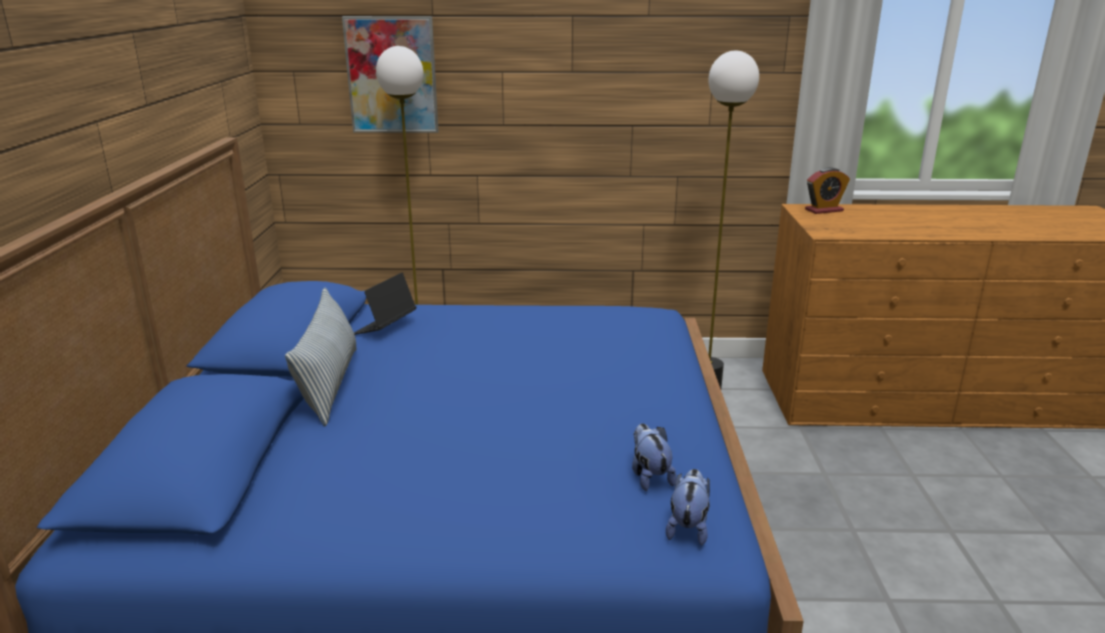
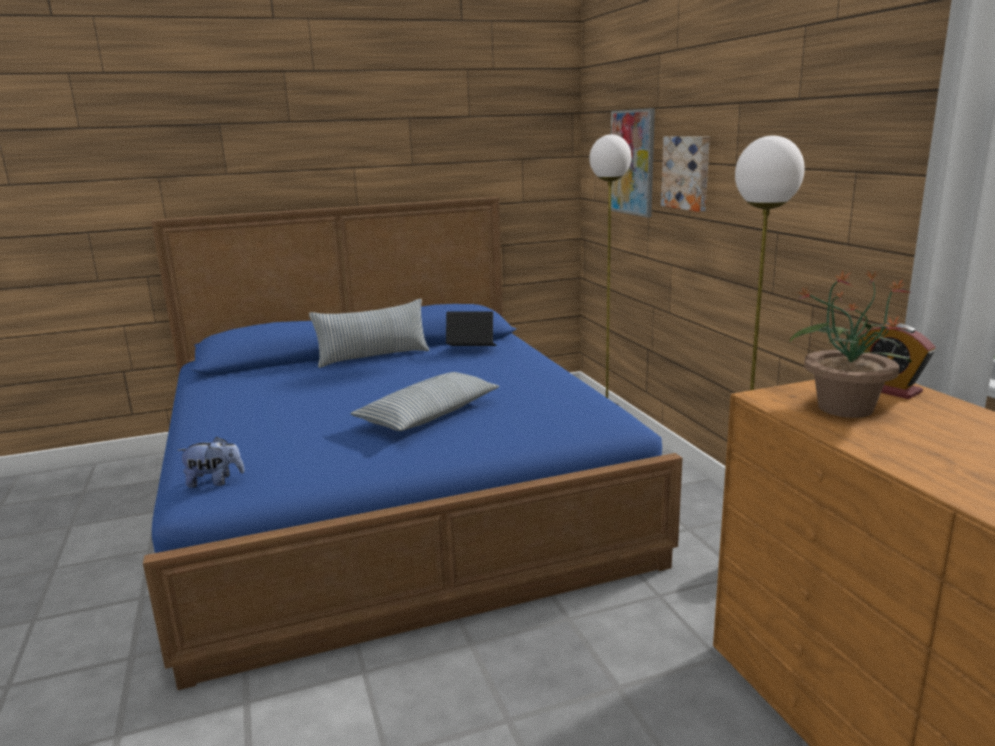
camera: 70 degrees right, 5 degrees down
(501, 82) = (687, 172): none -> picture
(582, 379) = (429, 415): none -> pillow
(649, 476) = (280, 459): plush toy -> none
(852, 224) = (844, 407): none -> potted plant

